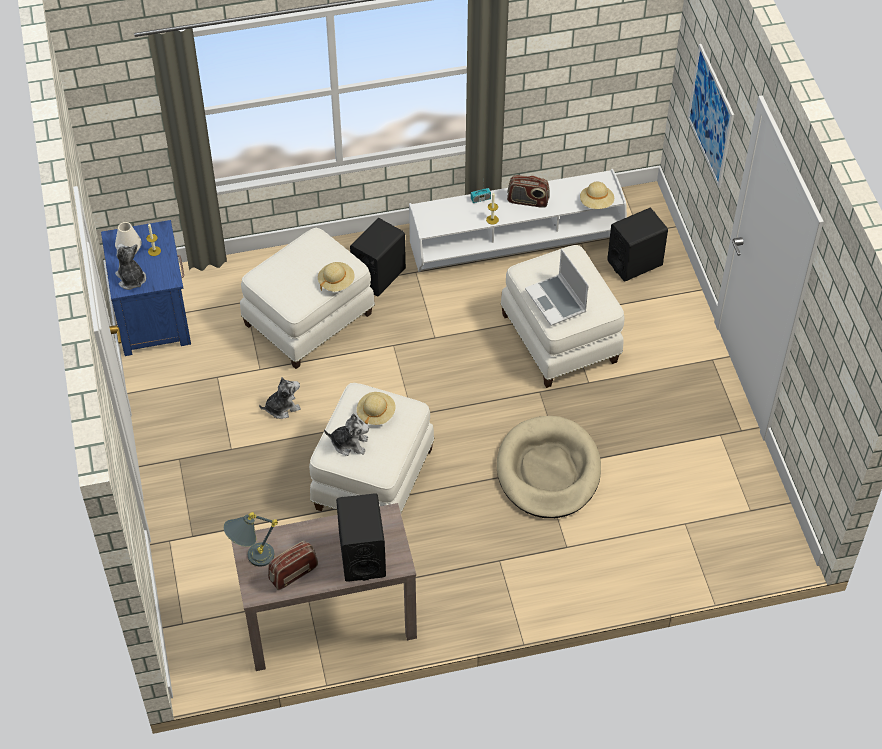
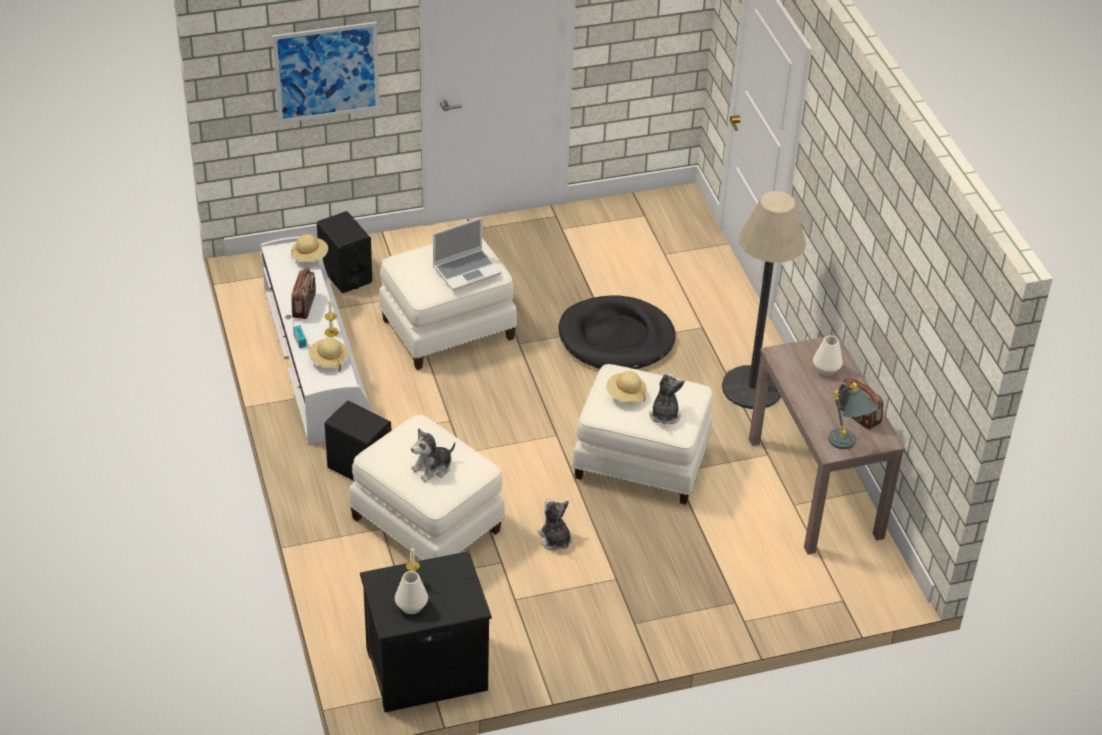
camera: 95 degrees left, 10 degrees down
(131, 279) = (459, 599): plush toy -> plush toy (433, 468)
(153, 317) = (424, 668): blue nightstand -> black nightstand
(336, 282) = (444, 434): beige hat -> beige hat (328, 360)
(362, 555) = (826, 369): black speaker -> white vase
(474, 582) = (752, 388): none -> floor lamp
(548, 471) = (616, 338): beige dog bed -> black dog bed

